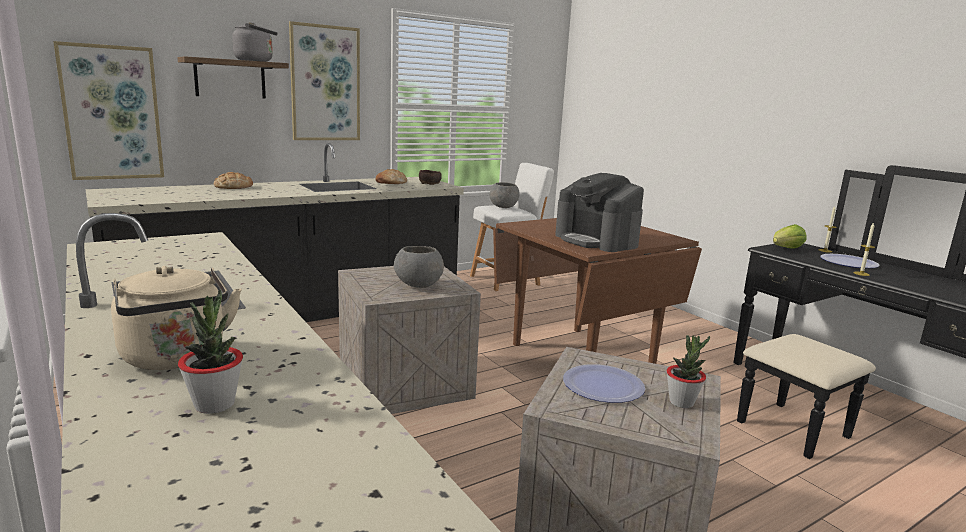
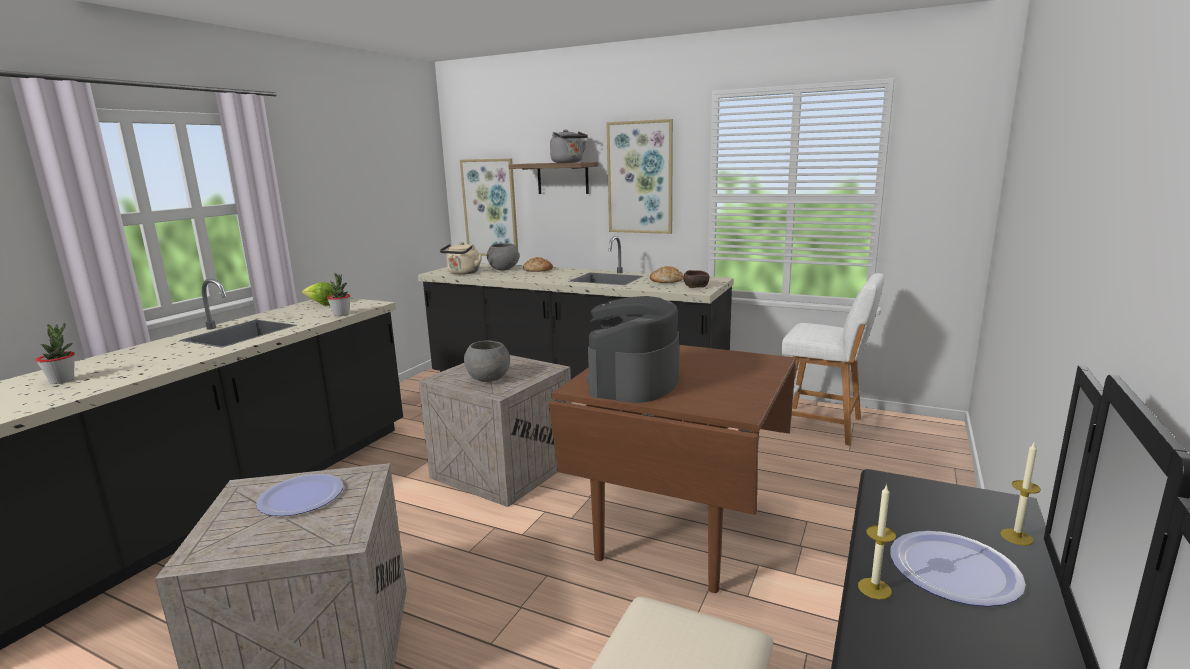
camera: 60 degrees right, 0 degrees up
(176, 358) = (129, 359): beige kettle -> beige kettle (463, 273)
(503, 207) = (816, 329): grey bowl -> grey bowl (504, 269)
(681, 402) = (278, 540): potted plant -> potted plant (341, 314)
(786, 249) = (928, 497): lettuce -> lettuce (321, 304)

